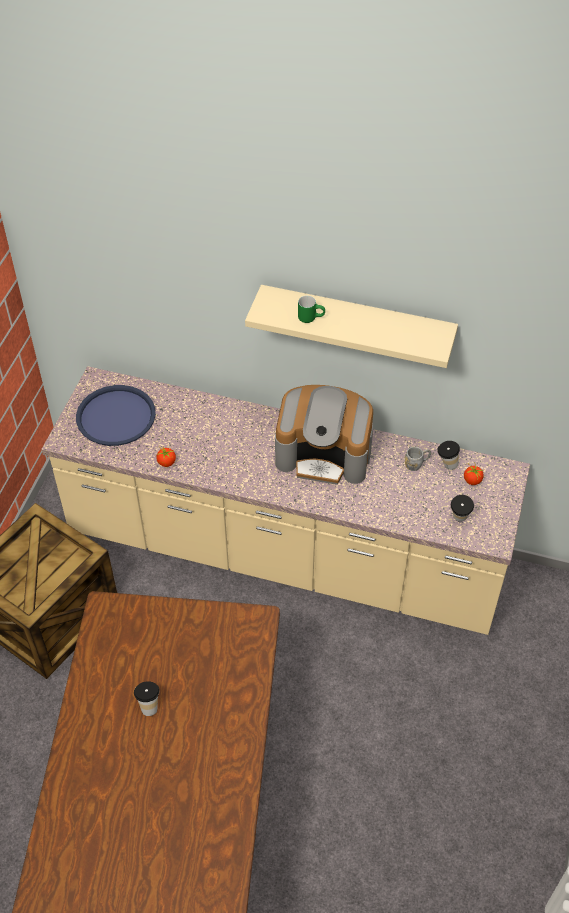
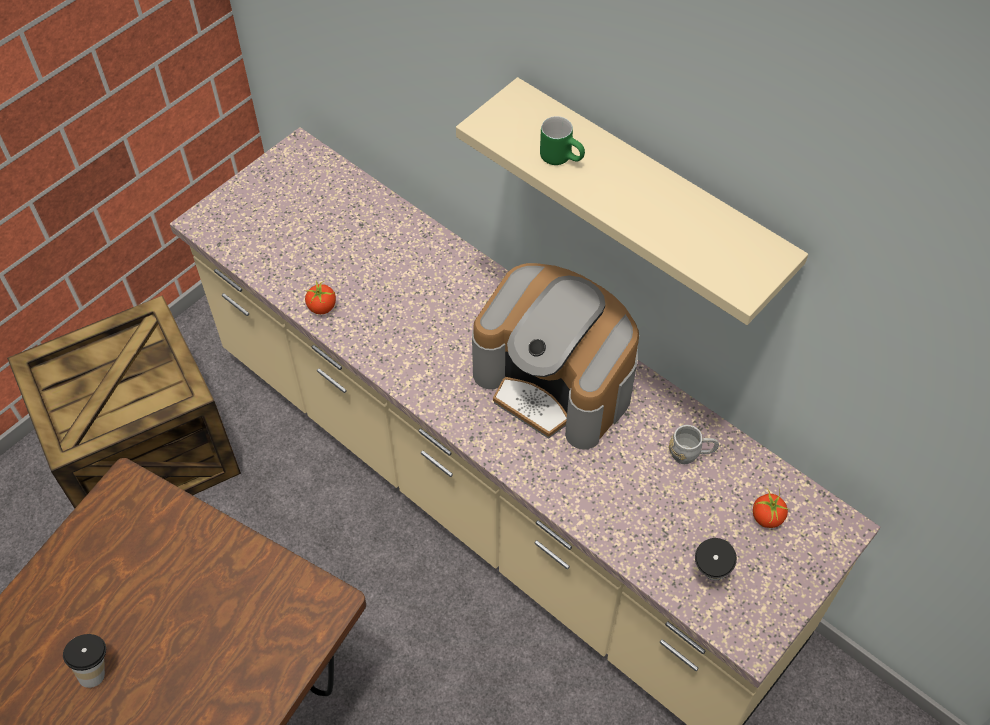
camera: 25 degrees right, 5 degrees up
(116, 416) = (293, 213): blue tray -> none
(446, 465) = (738, 474): cup -> none

